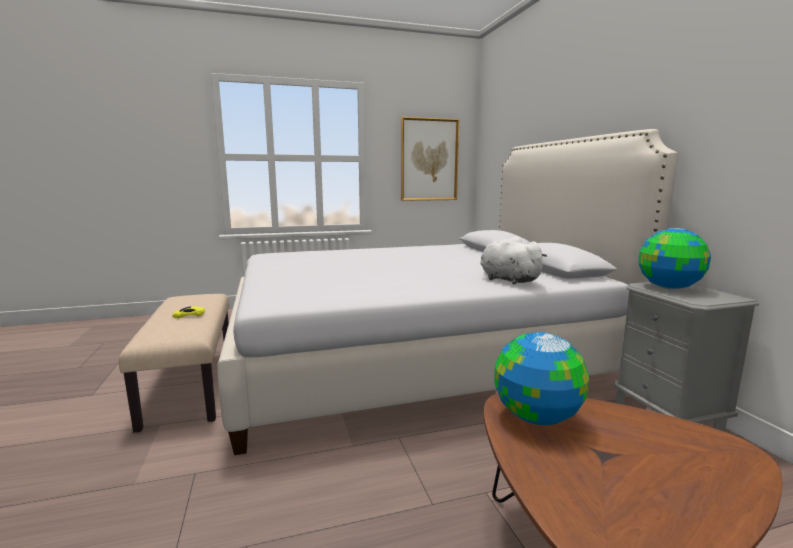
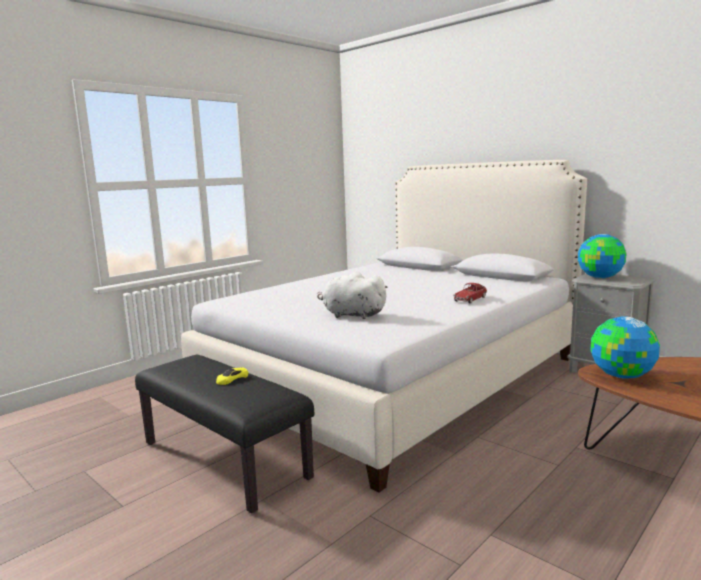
camera: 30 degrees left, 0 degrees up
(192, 384) = (225, 459): beige bench -> black bench
(429, 160) = (306, 178): picture -> none
(452, 284) = (470, 299): none -> toy car
(507, 280) = (495, 289): white plush toy -> white plush toy (351, 315)

